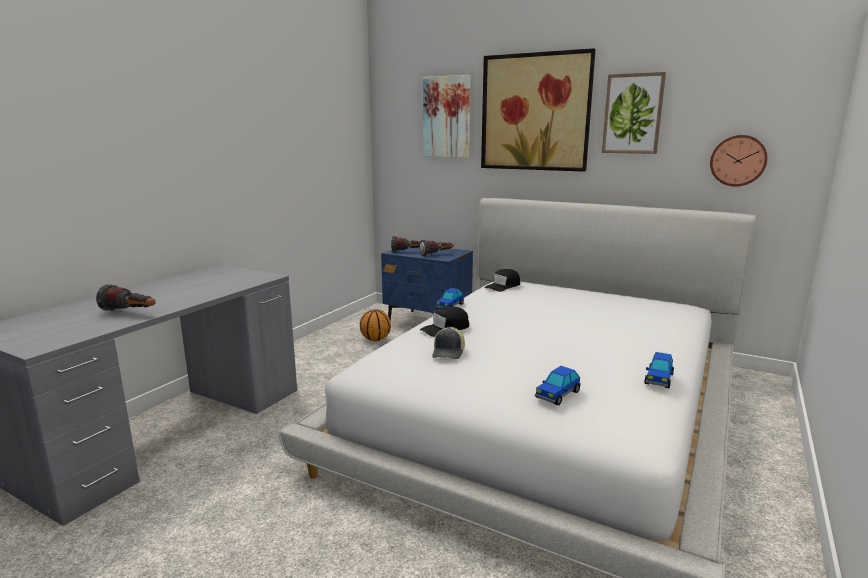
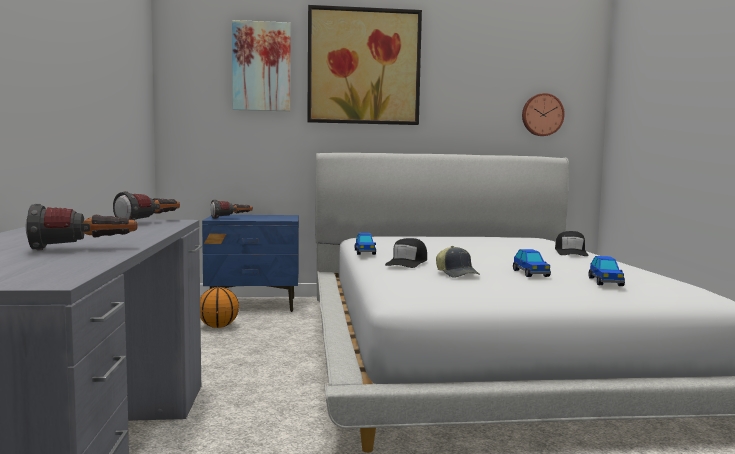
camera: 35 degrees left, 10 degrees down
(437, 254) = (270, 218): flashlight -> flashlight (150, 222)
(503, 286) = (375, 238): black cap -> black cap (571, 252)
(632, 114) = (456, 72): picture -> none
(658, 379) = (634, 267): toy car -> toy car (530, 273)

